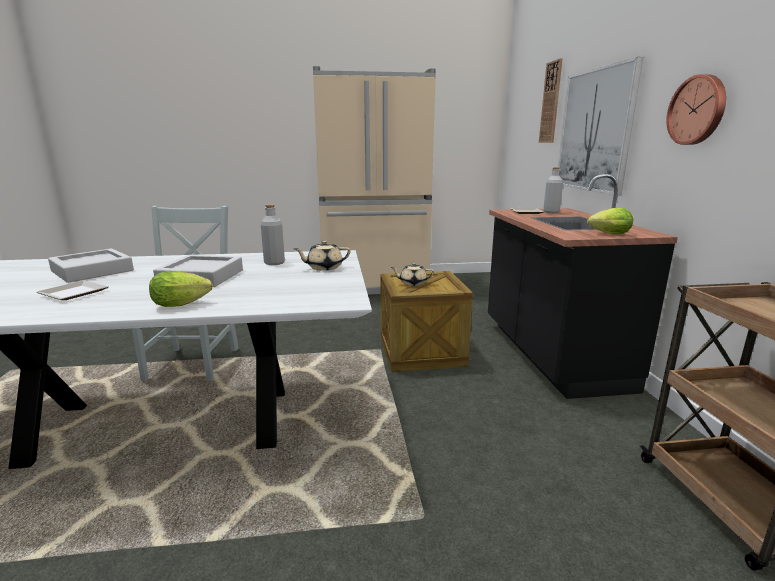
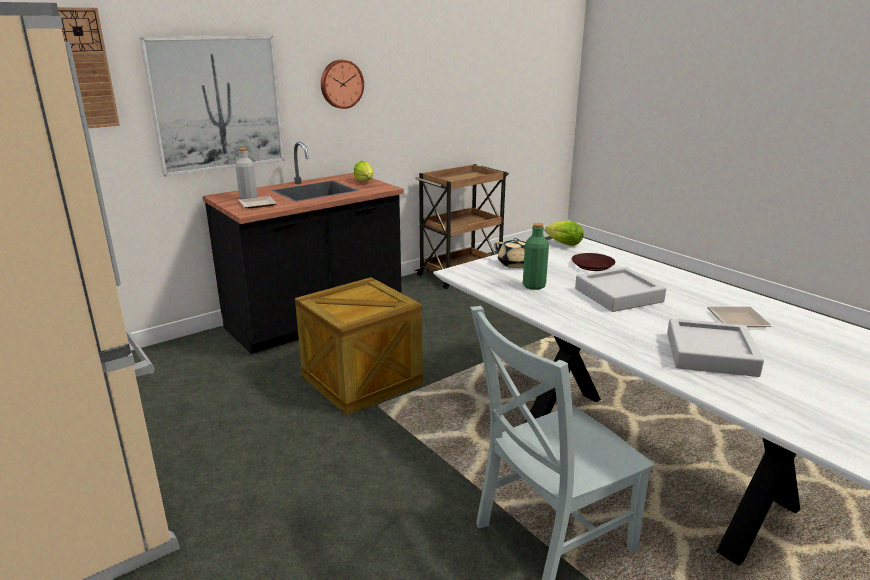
camera: 120 degrees left, 5 degrees up
(184, 304) = (662, 274): lettuce -> lettuce (562, 243)
(266, 288) = (592, 265): none -> brown plate
(274, 263) = (534, 286): grey bottle -> green bottle
(412, 283) = (364, 305): beige teapot -> none

